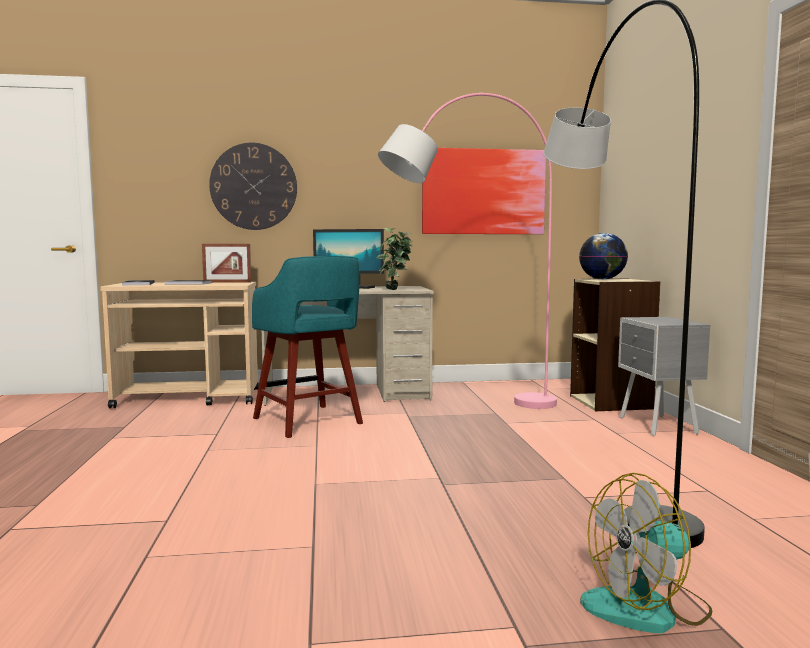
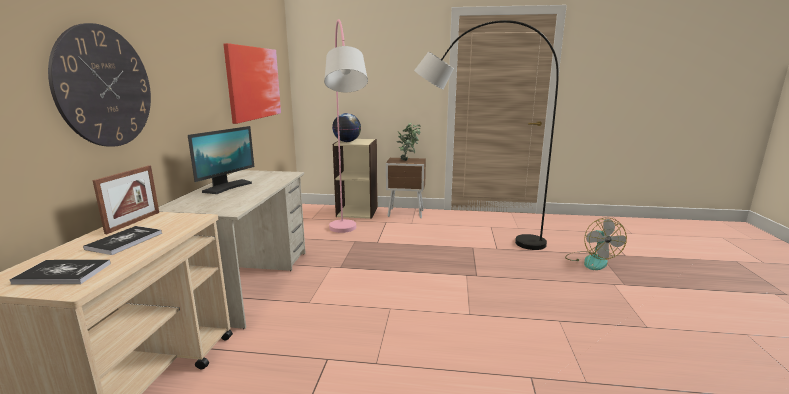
camera: 75 degrees left, 10 degrees up
(308, 422) = (323, 307): turquoise stool -> none
(395, 290) = (283, 178): potted plant -> potted plant (408, 160)
(657, 426) = (406, 214): grey nightstand -> brown nightstand

